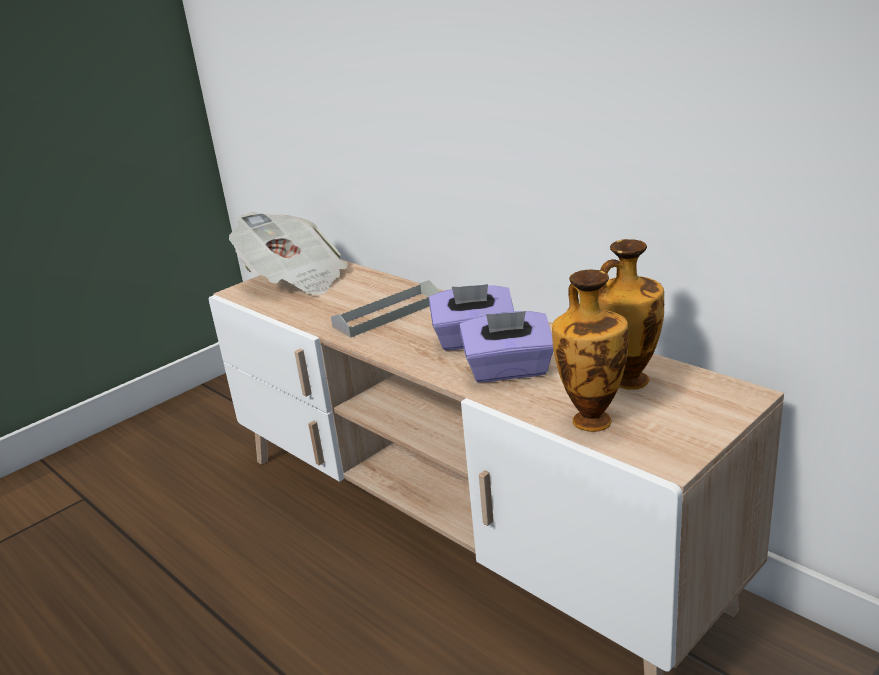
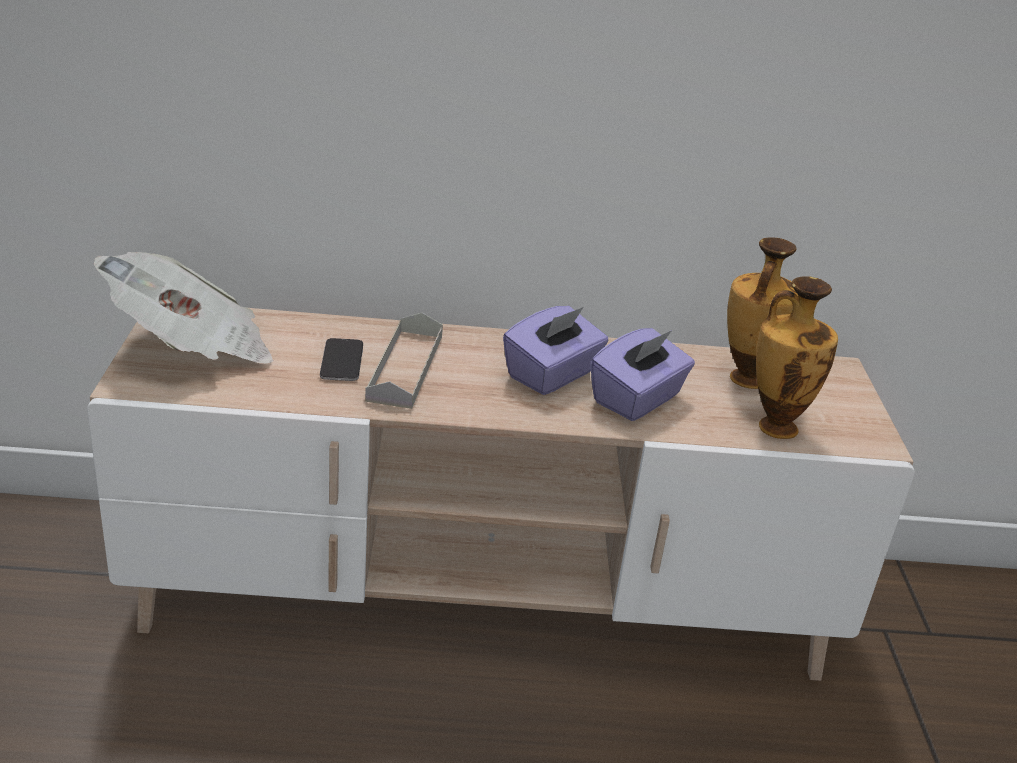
camera: 50 degrees left, 5 degrees up
(357, 303) = (342, 361): none -> phone

